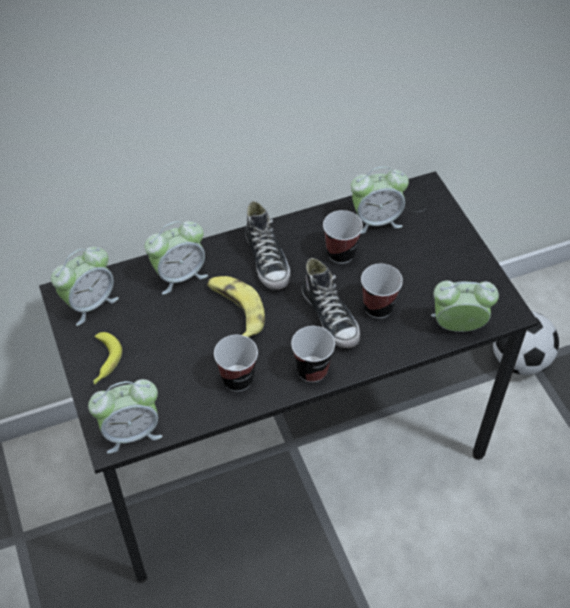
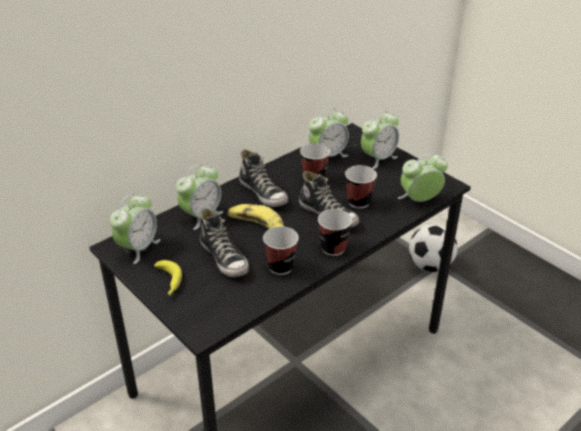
camera: 20 degrees left, 15 degrees down
(131, 432) = (215, 320): alarm clock -> alarm clock (378, 158)
(179, 347) = (224, 258): none -> shoe

